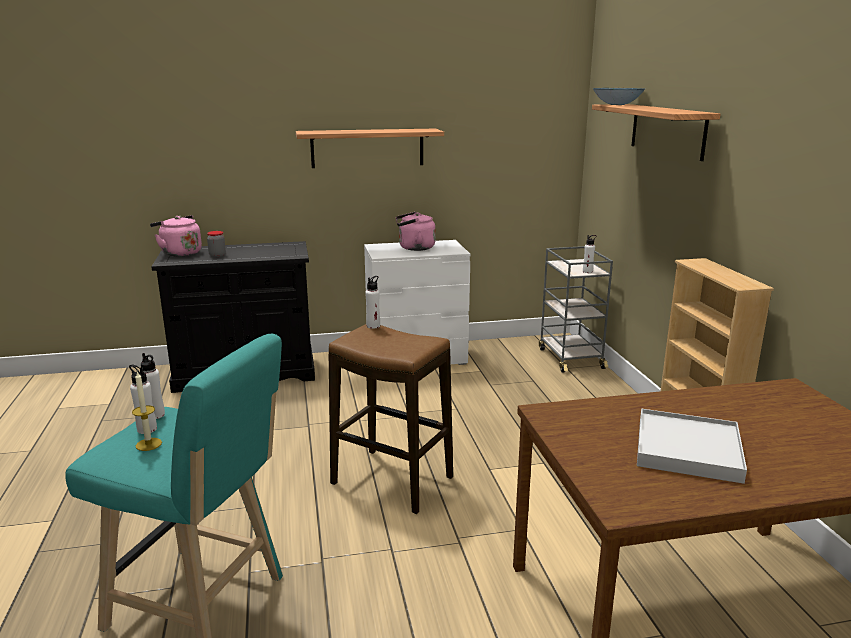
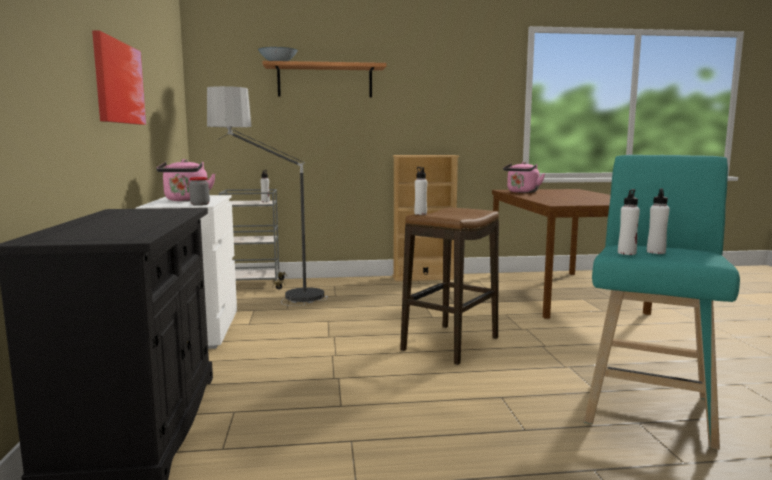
camera: 85 degrees left, 10 degrees down
(148, 444) = (679, 250): candle -> none
(179, 253) = (71, 237): pink kettle -> pink kettle (522, 192)
(217, 255) = (131, 225): jar -> jar (200, 204)
(367, 148) = (118, 83): shelf -> picture
(520, 374) = (272, 299): none -> floor lamp
(687, 449) = (581, 198): white tray -> none

